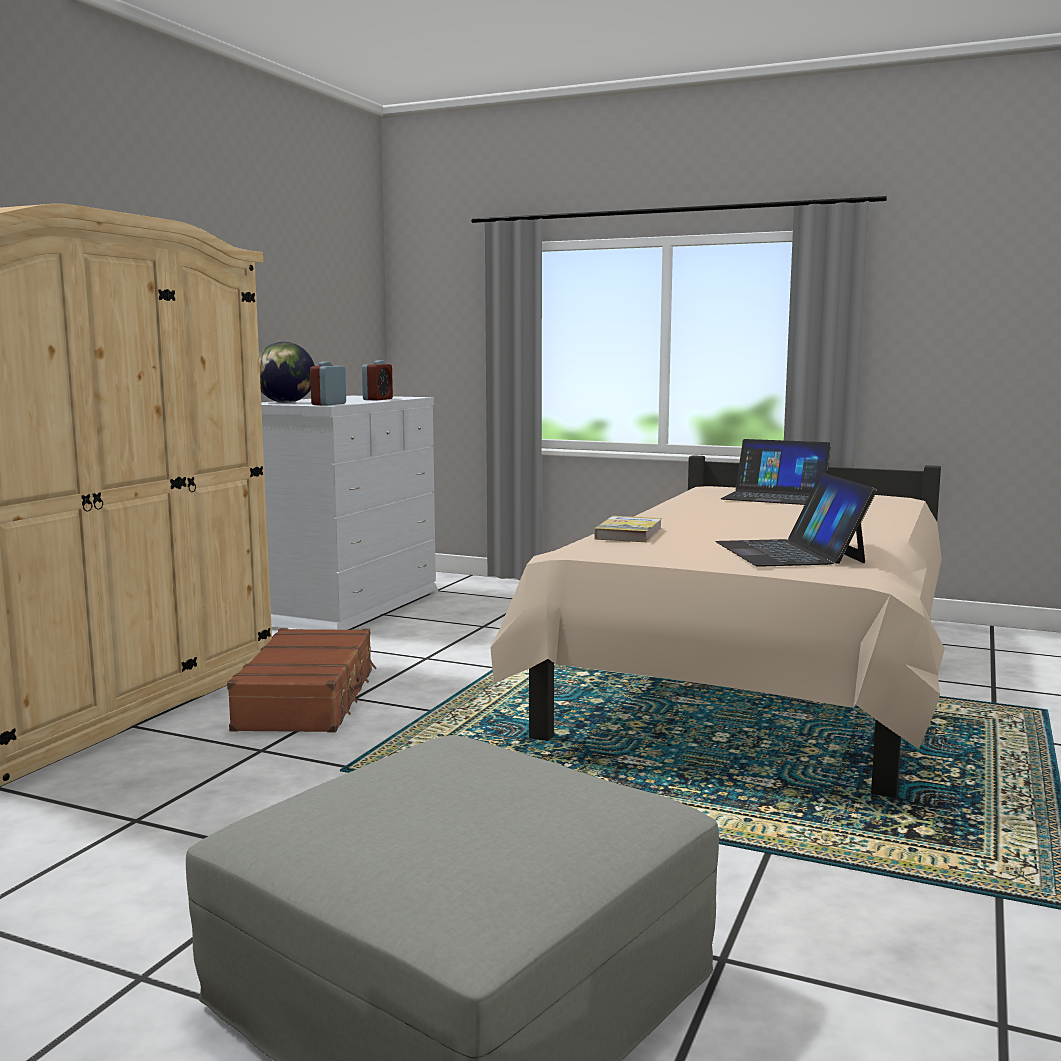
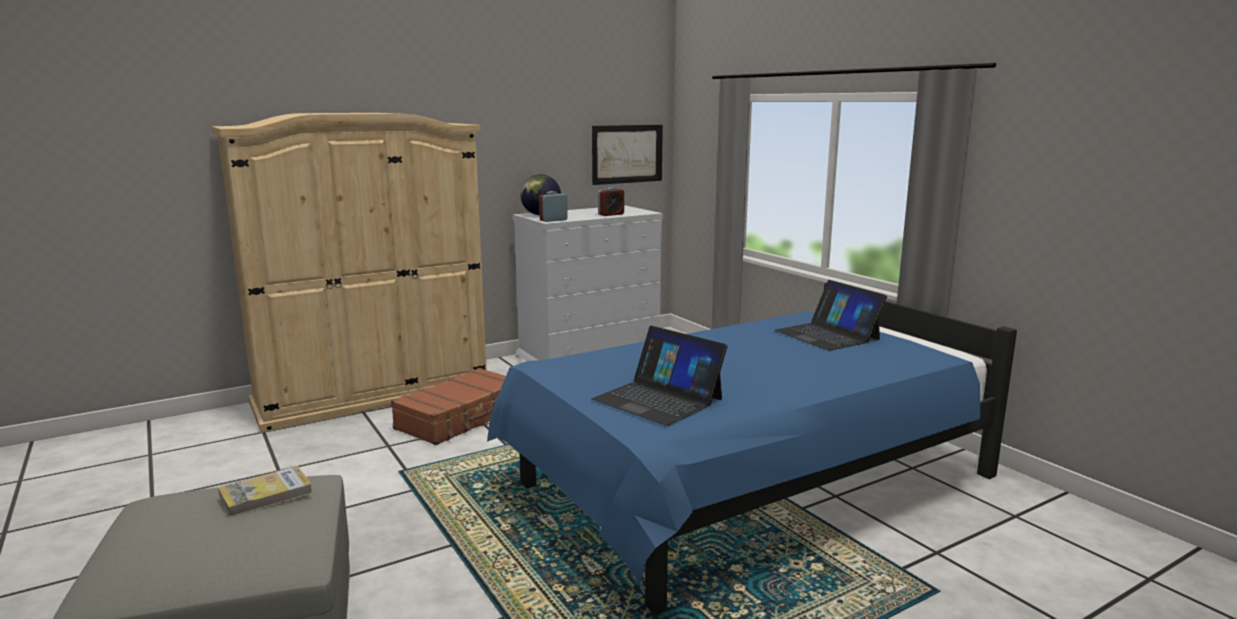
camera: 35 degrees right, 5 degrees up
(345, 324) = (627, 154): none -> picture
(628, 533) = (610, 355): book -> book (266, 495)
(758, 680) = (746, 484): beige bed -> blue bed
(790, 552) = (658, 399): laptop -> laptop turned 75 degrees counterclockwise

